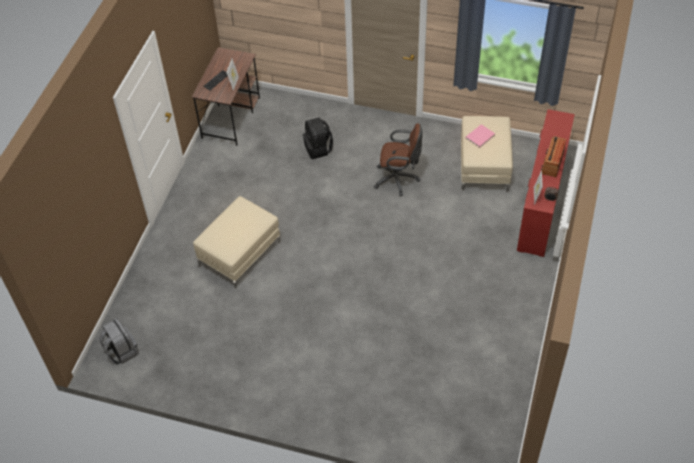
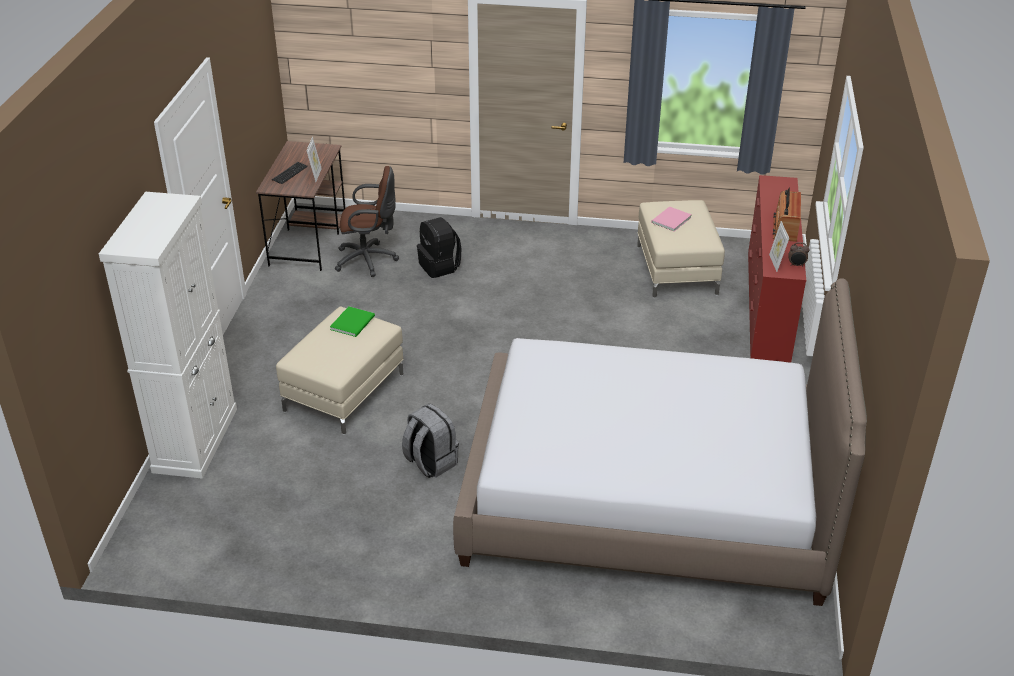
camera: 10 degrees left, 15 degrees down
(121, 351) = (169, 530): grey backpack -> grey backpack (430, 462)
(142, 283) = (195, 439): none -> white cabinet
(246, 212) = (354, 322): none -> green book
(398, 179) = (561, 292): brown office chair -> brown office chair (369, 260)
(421, 356) = (647, 496): none -> bed

